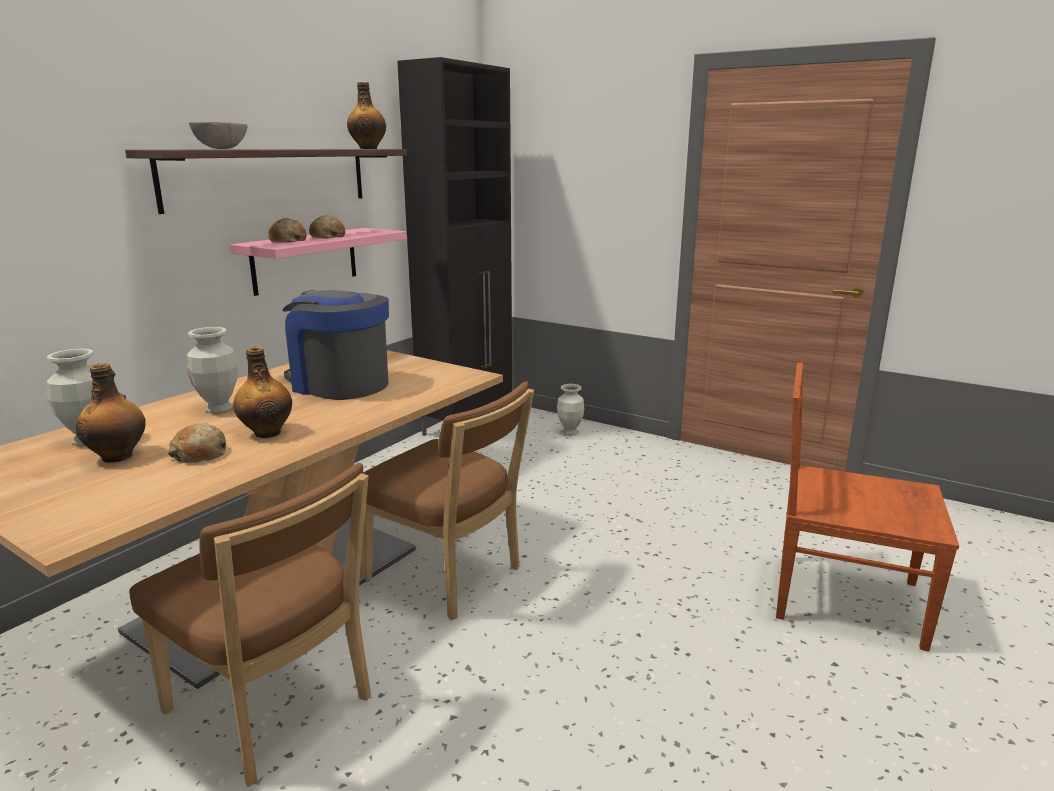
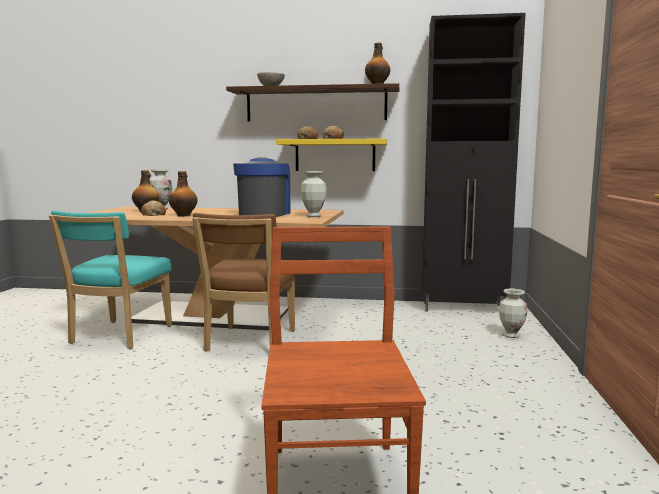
camera: 65 degrees right, 10 degrees down
(219, 409) = (209, 211): vase -> vase (313, 216)
(274, 709) = (118, 336): brown chair -> turquoise chair
(305, 260) = (335, 155): pink shelf -> yellow shelf

